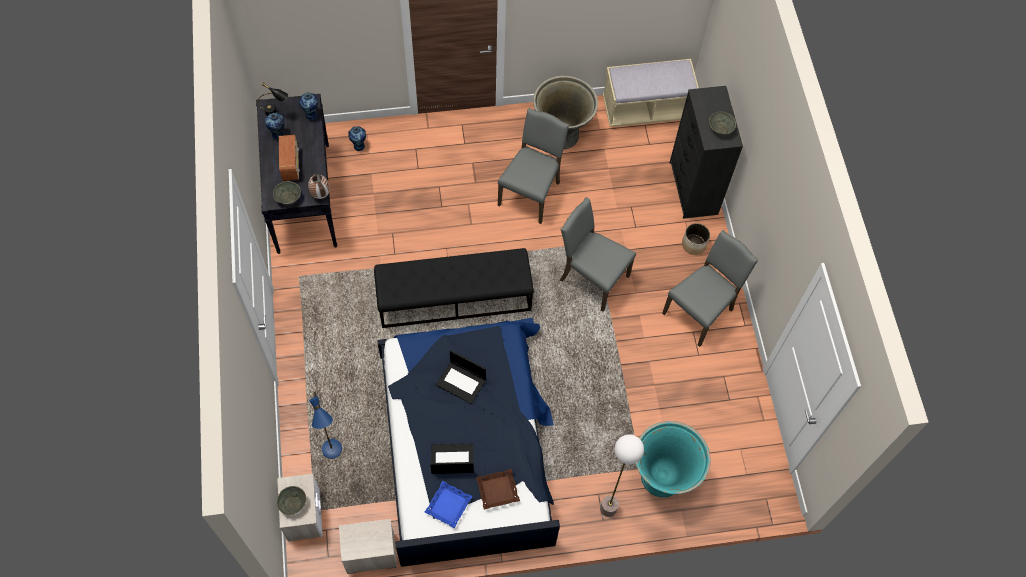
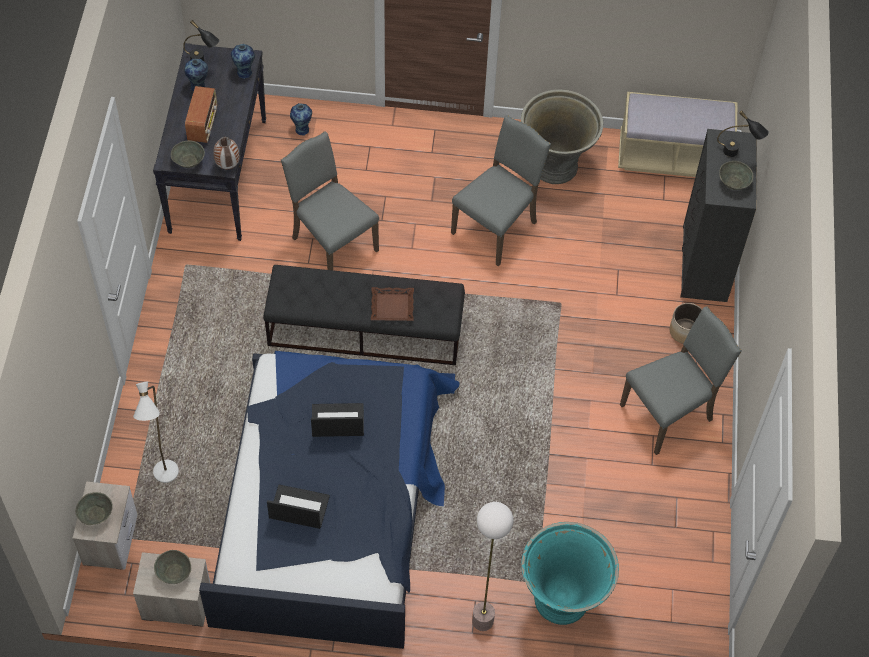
camera: 15 degrees right, 5 degrees down
(334, 456) = (167, 480): blue floor lamp -> white floor lamp
(369, 535) = (174, 572): none -> grey bowl
(448, 505) = (278, 559): blue tray -> none
(461, 382) = (337, 421): laptop -> laptop turned 135 degrees clockwise
(497, 490) = (343, 556): brown tray -> brown tray (392, 306)
(592, 278) = (543, 344): grey chair -> grey chair (332, 244)
(716, 105) = (737, 153): none -> black table lamp

